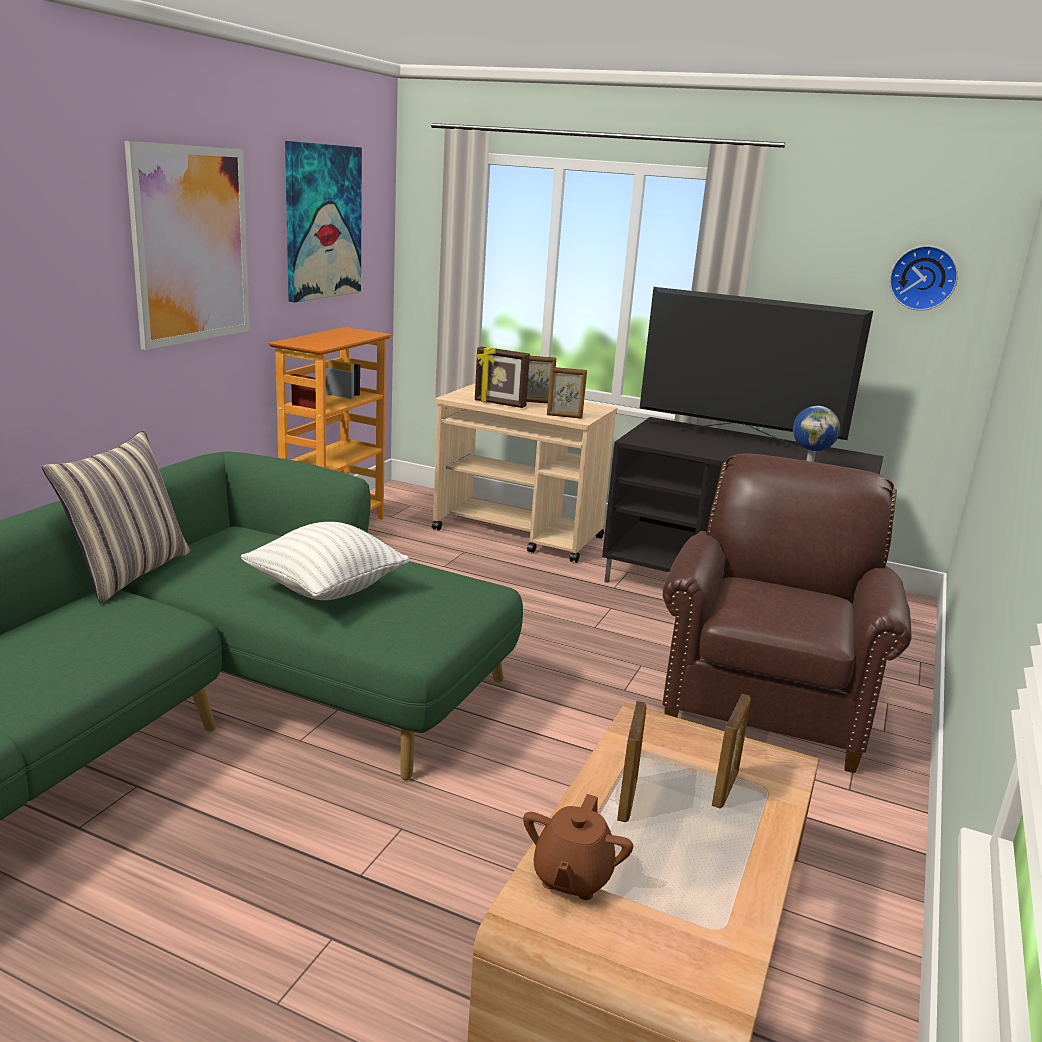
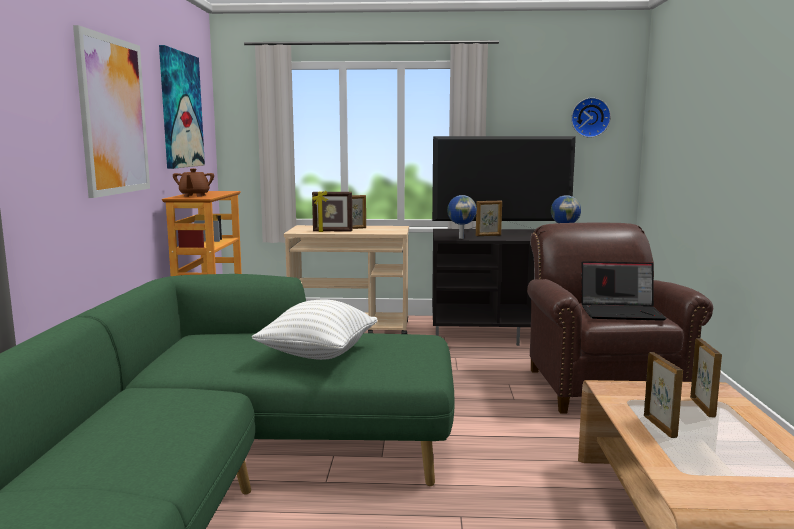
camera: 20 degrees left, 10 degrees down
(129, 572) = (137, 375): pillow -> none
(564, 416) = (385, 232): picture frame -> picture frame (488, 235)
(572, 877) = (690, 474): brown teapot -> brown teapot (194, 196)
(658, 443) = (461, 238): none -> globe
(783, 611) = (622, 312): none -> laptop

